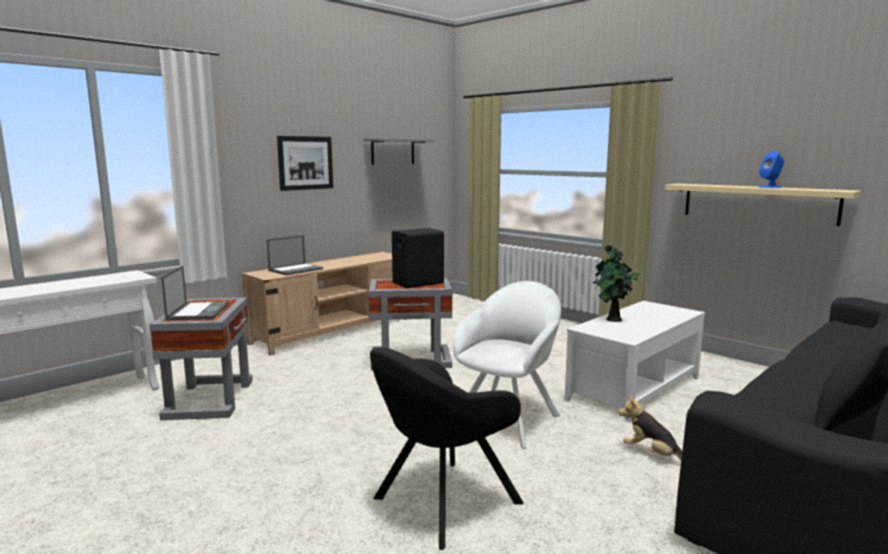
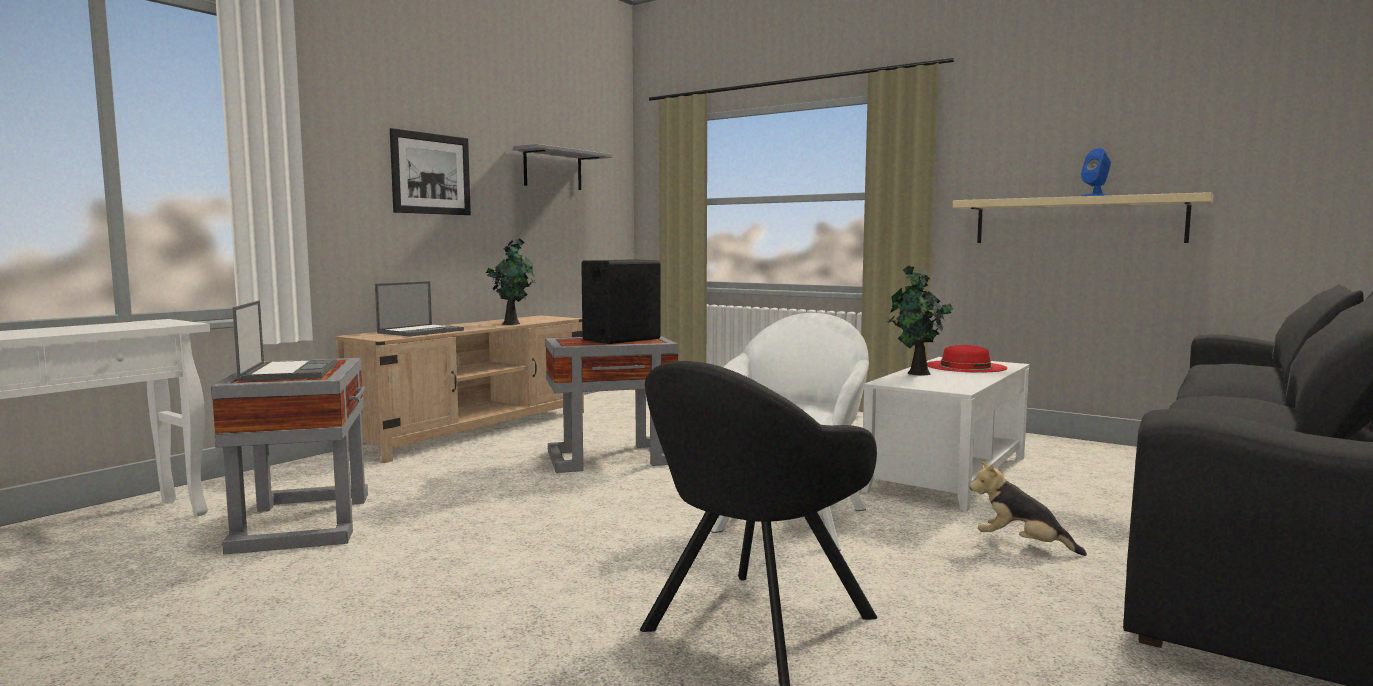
camera: 10 degrees left, 5 degrees down
(358, 262) = (512, 323): none -> potted plant
(654, 313) = (965, 366): none -> red hat

